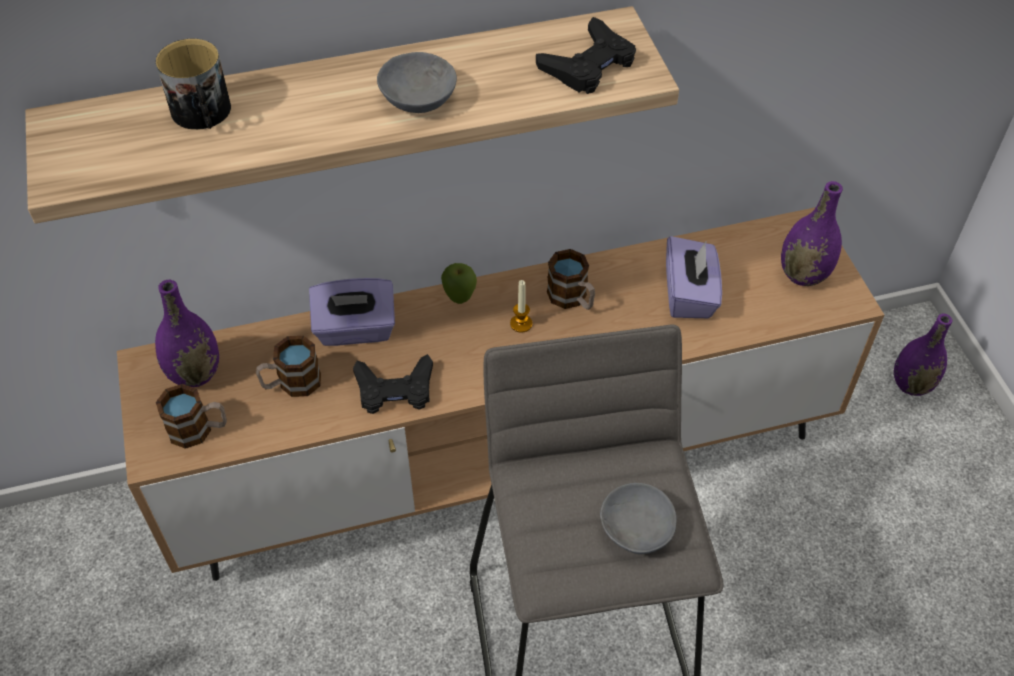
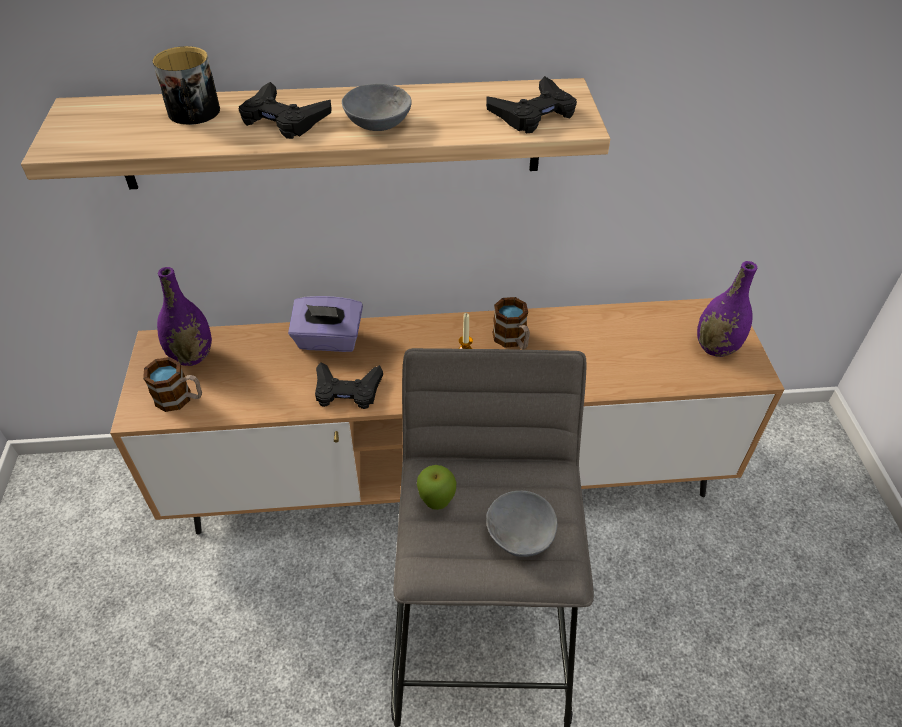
camera: 10 degrees right, 5 degrees down
(291, 383) = (265, 374): mug -> none
(309, 107) = (283, 119): none -> black game controller
(459, 299) = (419, 328): apple -> apple (436, 503)
(689, 294) = (613, 350): purple tissue box -> none
(911, 384) = (804, 466): purple vase -> none

